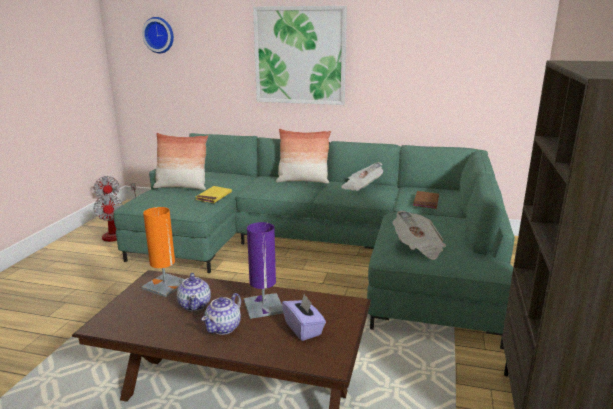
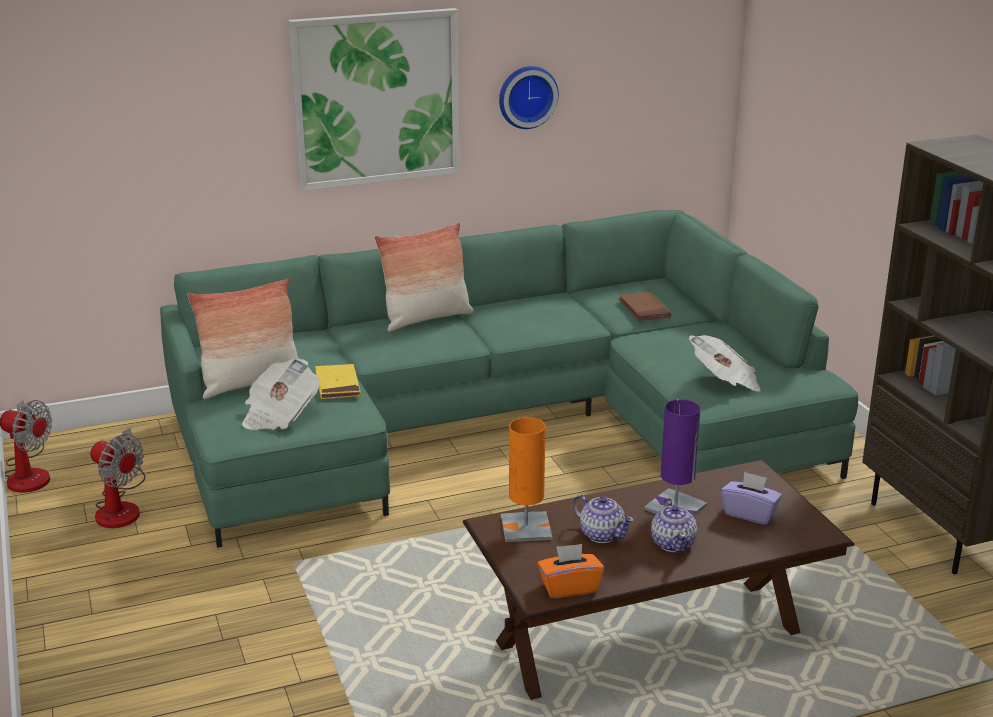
camera: 35 degrees left, 5 degrees up
(122, 327) = (569, 587): none -> orange tissue box
(159, 35) = (82, 89): wall clock -> wall clock (526, 96)
(361, 187) = (527, 306): newspaper -> newspaper (279, 415)

